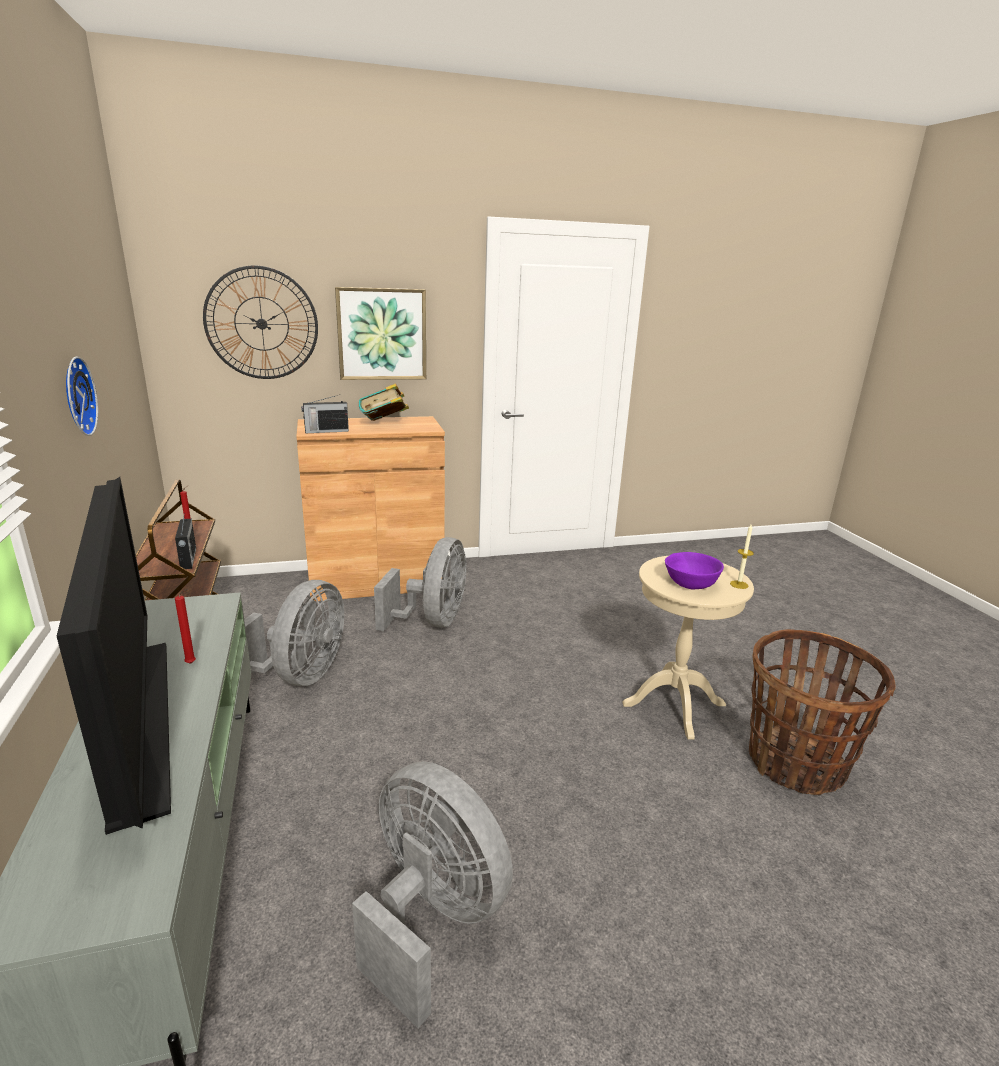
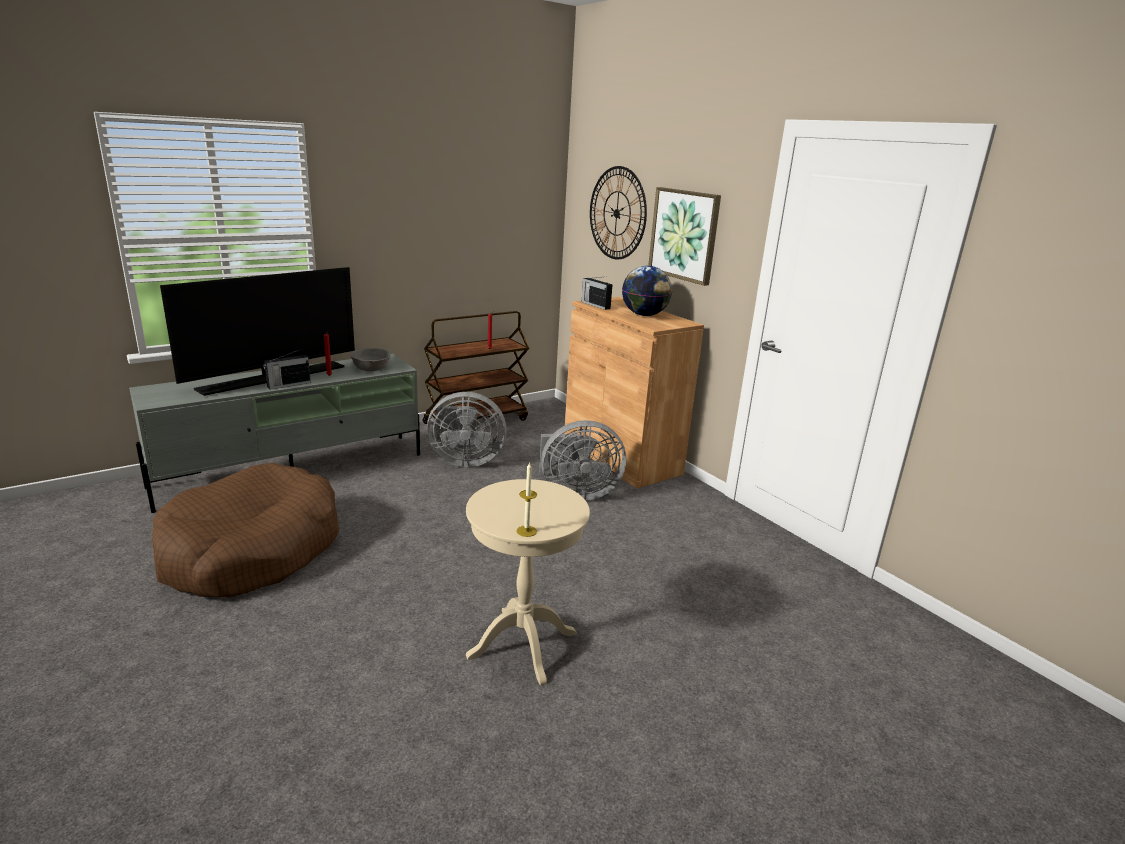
camera: 70 degrees right, 0 degrees up
(75, 396) = (420, 232): wall clock -> none
(188, 559) = (460, 354): radio -> radio (288, 385)
(196, 624) = (371, 369): none -> grey bowl
(385, 424) = (644, 315): book -> globe
(431, 917) = (251, 550): grey fan -> brown dog bed
(690, 583) = (510, 504): purple bowl -> none
(795, 763) = (454, 742): basket -> none

